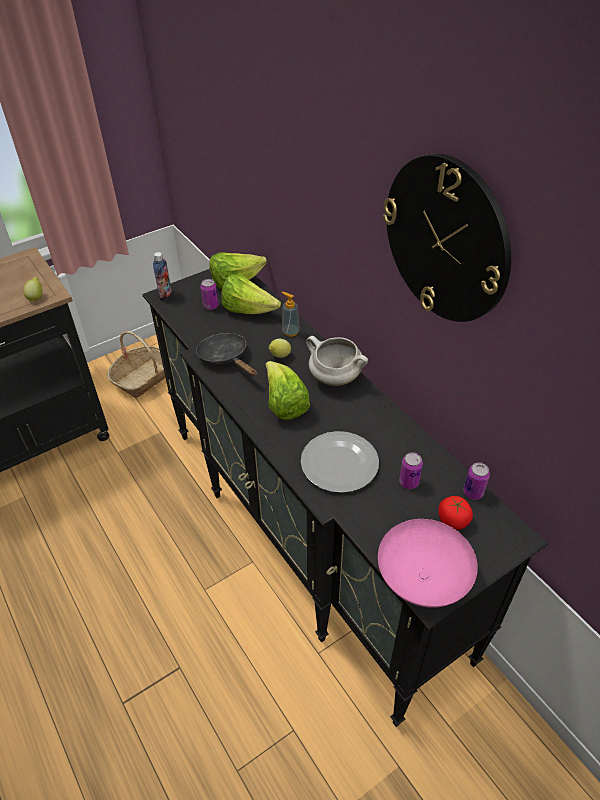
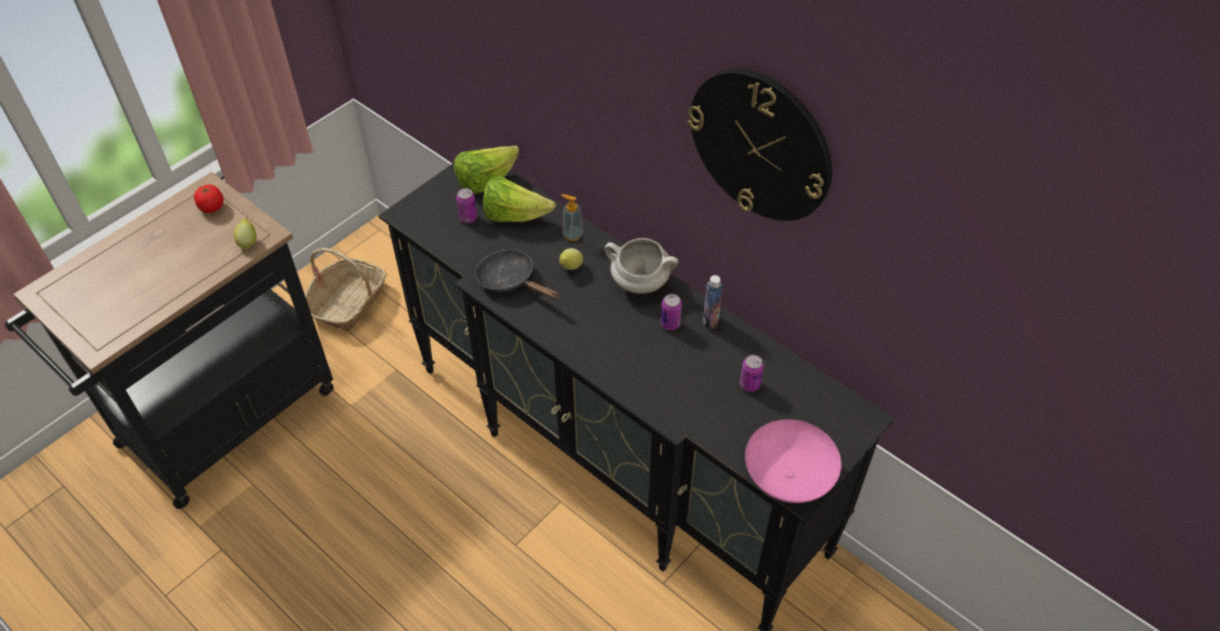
camera: 15 degrees left, 5 degrees up
(165, 295) = (408, 212): bottle -> bottle (710, 320)
(284, 404) = (595, 323): lettuce -> none
(339, 463) = (674, 377): plate -> none
(452, 520) = (802, 415): tomato -> tomato (212, 207)
(473, 492) = (815, 382): can -> can (670, 324)

